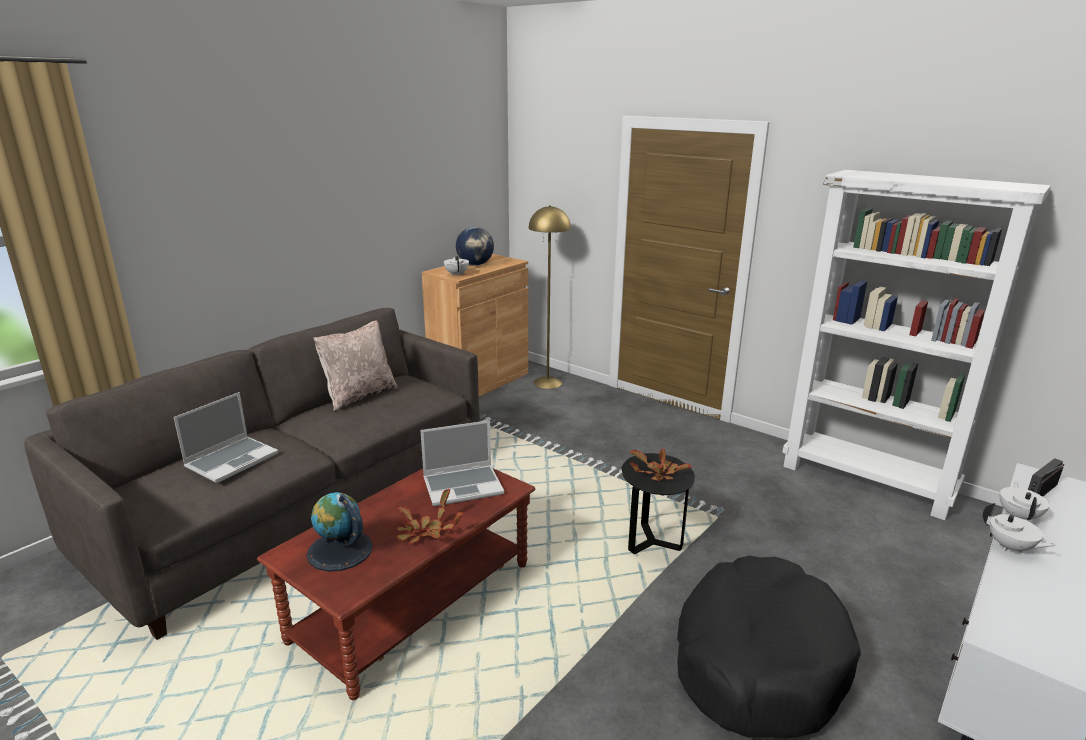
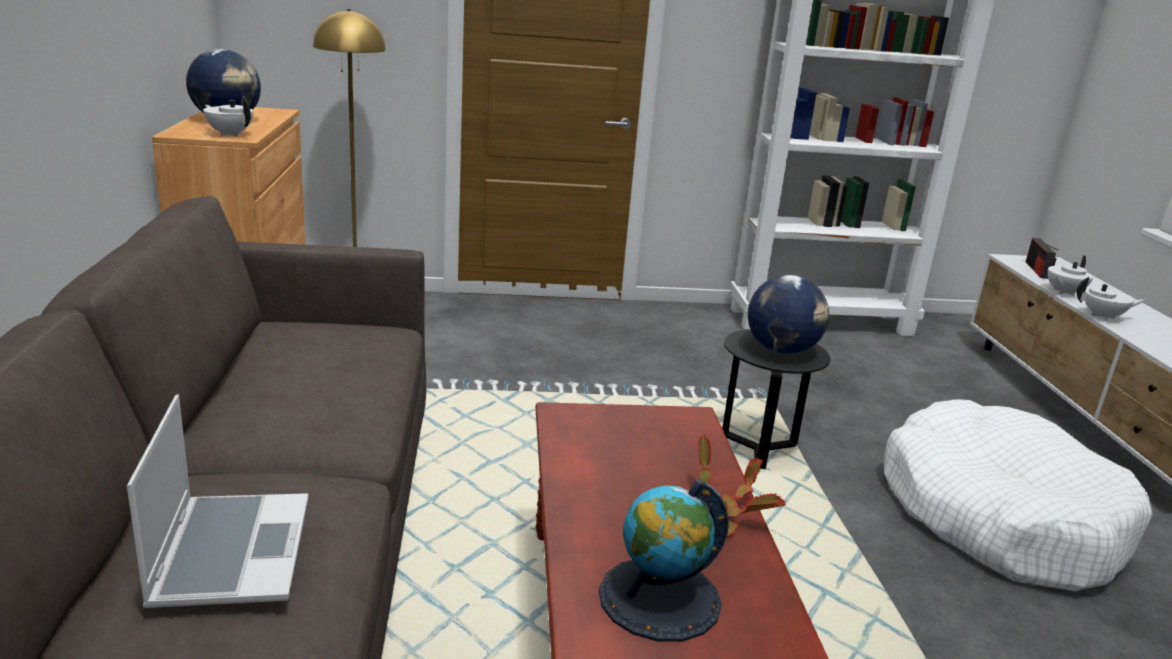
camera: 45 degrees left, 0 degrees up
(359, 395) = (258, 368): beige pillow -> none
(463, 486) = (638, 439): laptop -> none
(658, 474) = (781, 350): potted plant -> globe
(758, 661) = (999, 517): black dog bed -> white dog bed
(1018, 516) = (1063, 292): white teapot -> white teapot turned 105 degrees counterclockwise

